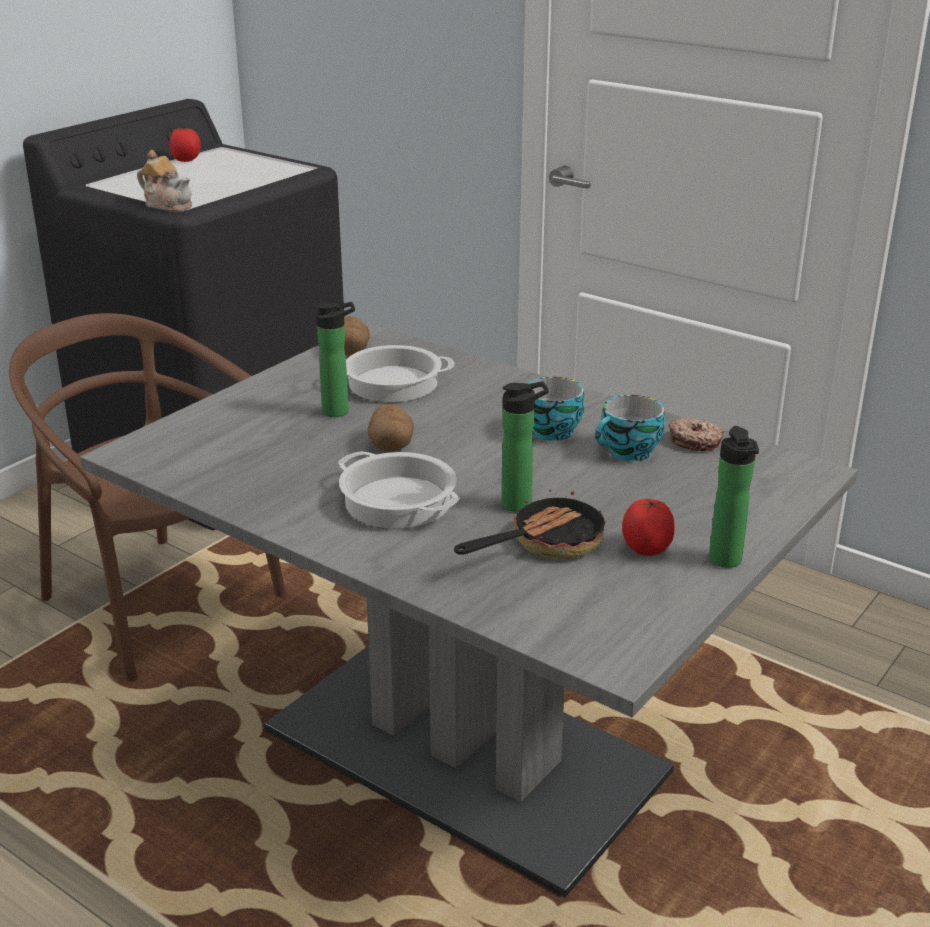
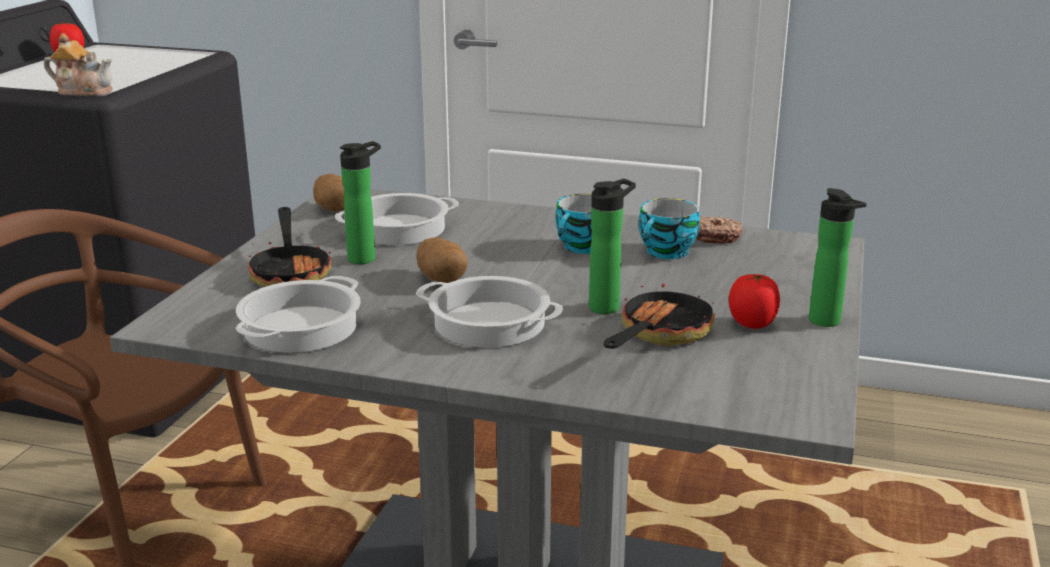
camera: 20 degrees left, 5 degrees down
(233, 476) = (301, 328): none -> cooking pot
(266, 415) = (291, 271): none -> frying pan

